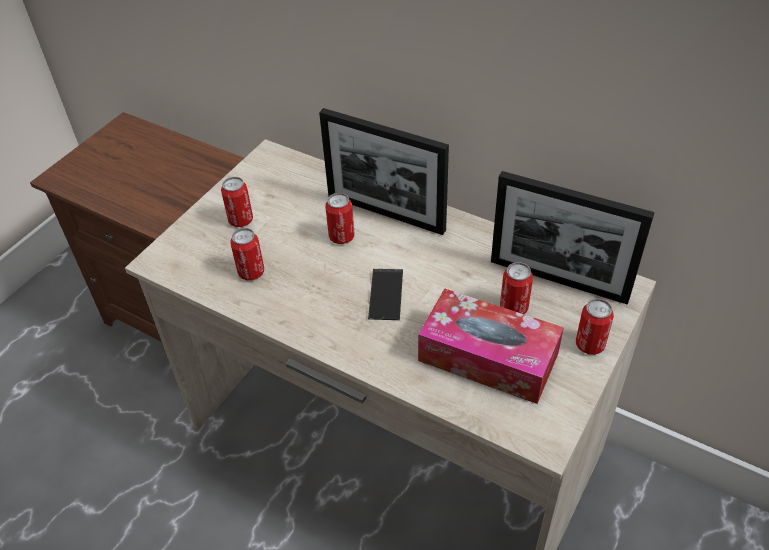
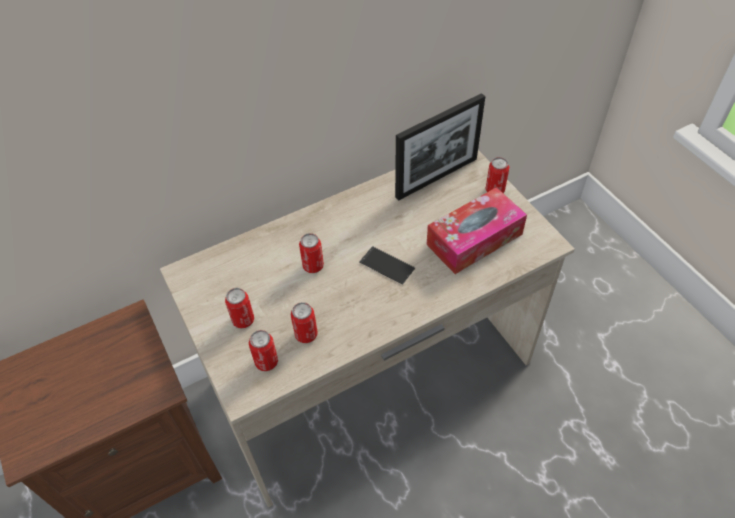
camera: 60 degrees left, 5 degrees up
(385, 213) = (310, 231): picture frame -> none
(513, 308) = (444, 208): can -> can (266, 362)

